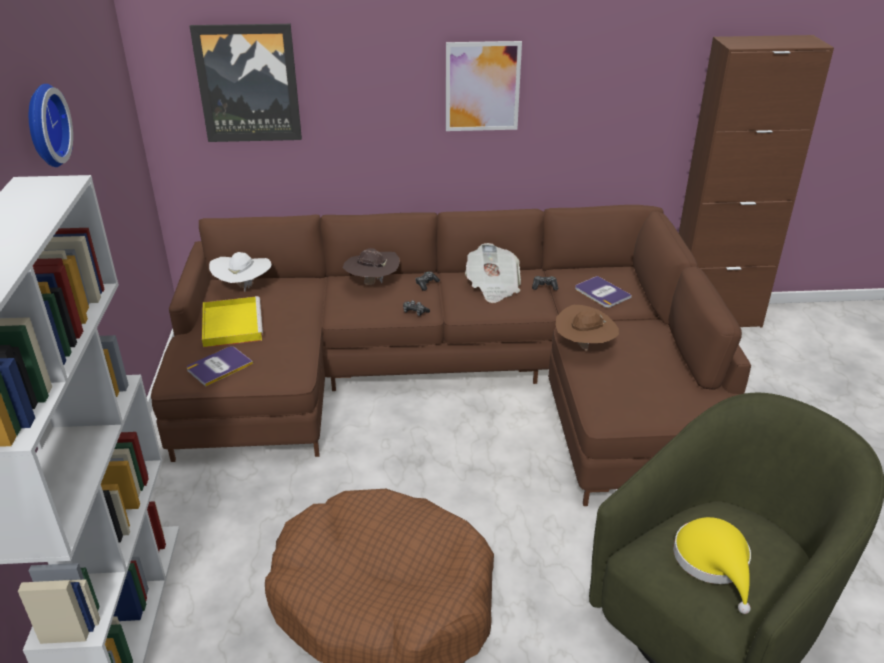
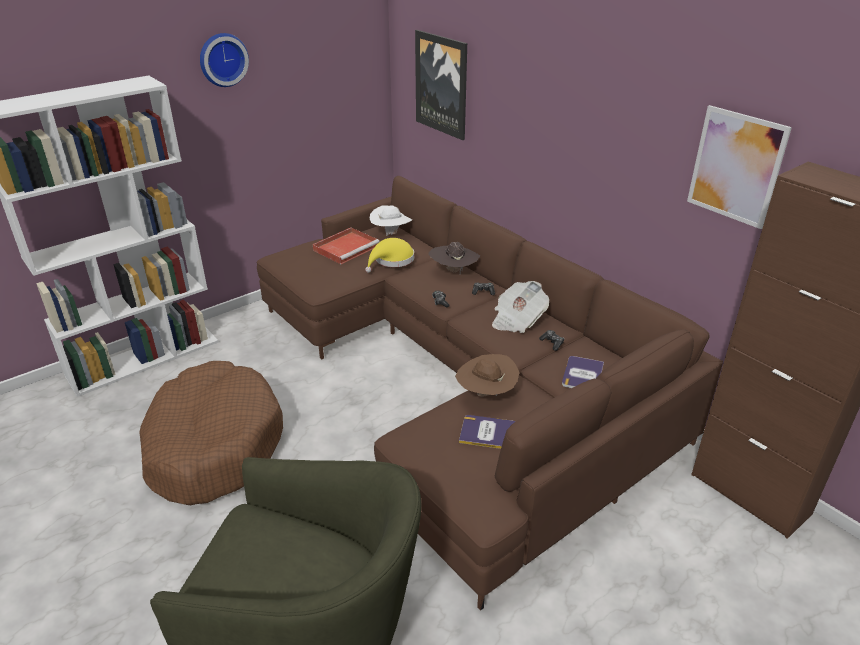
camera: 55 degrees right, 0 degrees up
(219, 366) = (299, 263): book -> book (488, 433)
(231, 324) = (347, 247): yellow tray -> red tray
(482, 86) = (584, 140): picture -> picture (736, 166)
(714, 562) = (255, 557): yellow hat -> yellow hat (392, 260)

